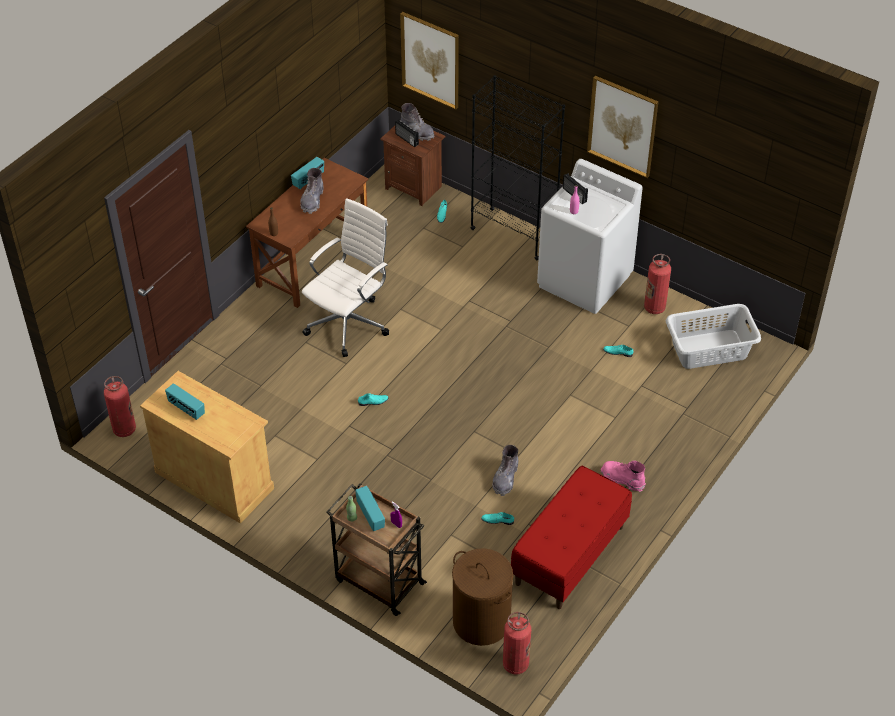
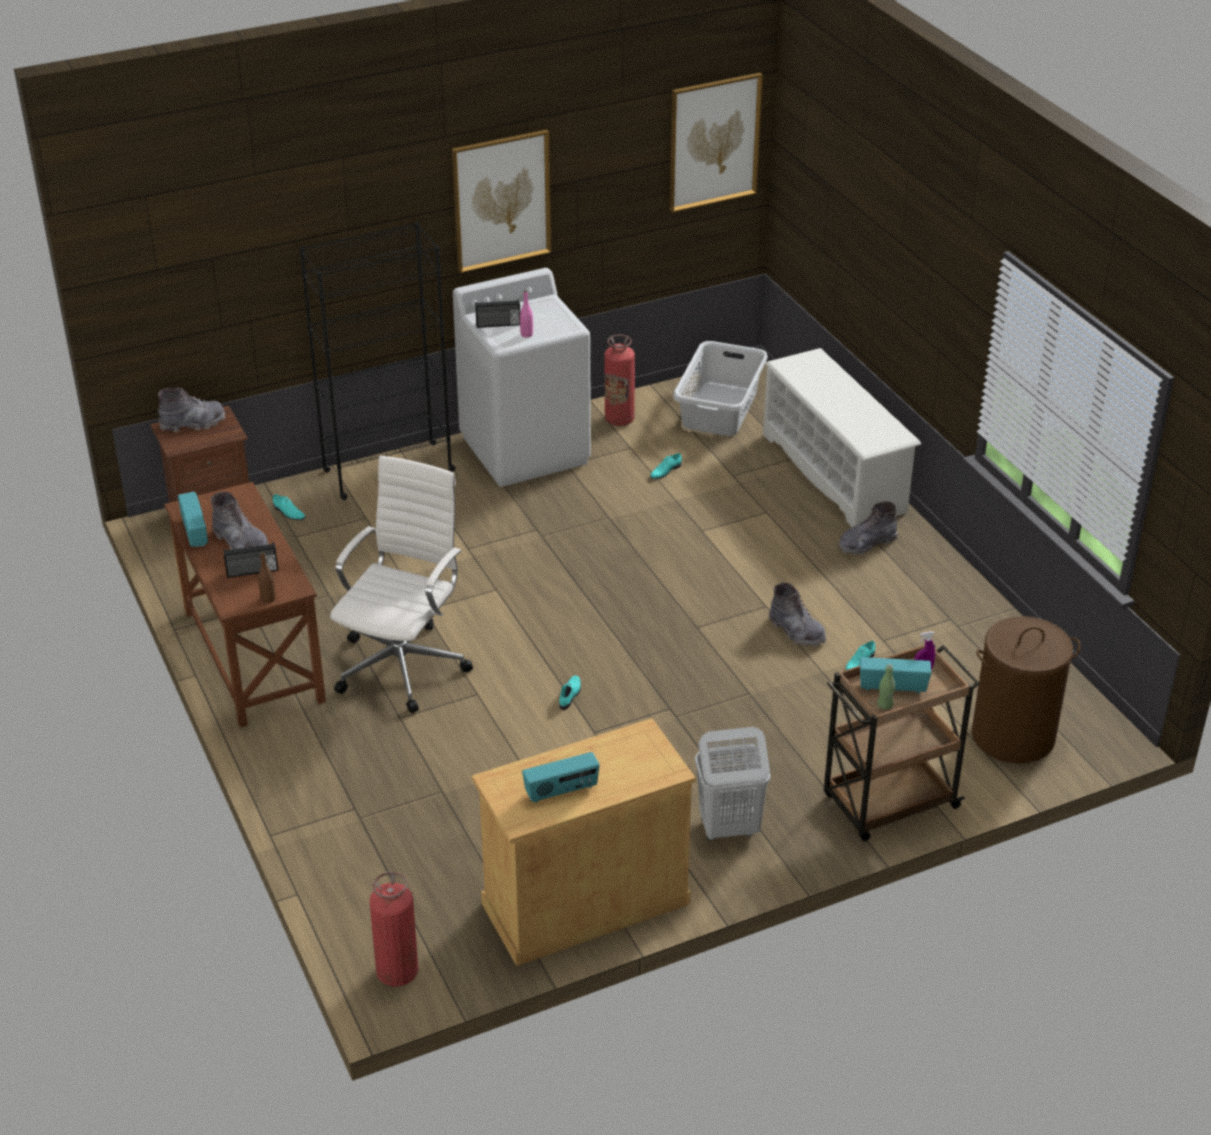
camera: 60 degrees left, 10 degrees down
(309, 516) = (728, 828): none -> white laundry basket
(349, 323) = (404, 664): white office chair -> white office chair turned 45 degrees clockwise
(406, 139) = (197, 437): radio -> radio (252, 572)
(430, 60) = (181, 295): picture -> picture (714, 142)
(515, 664) = (1096, 732): fire extinguisher -> none
(570, 555) = (955, 627): red bench -> none
(622, 479) = (866, 543): pink boot -> grey boot
(686, 434) = (834, 474): none -> white shoe rack

